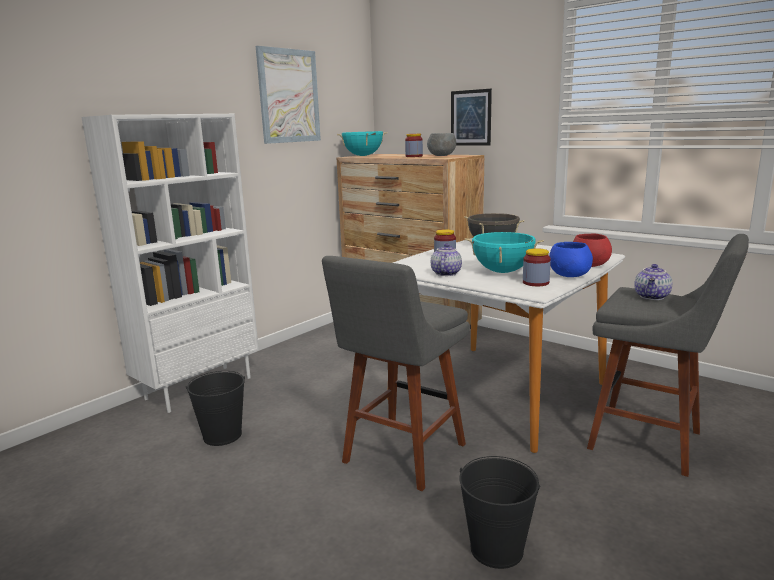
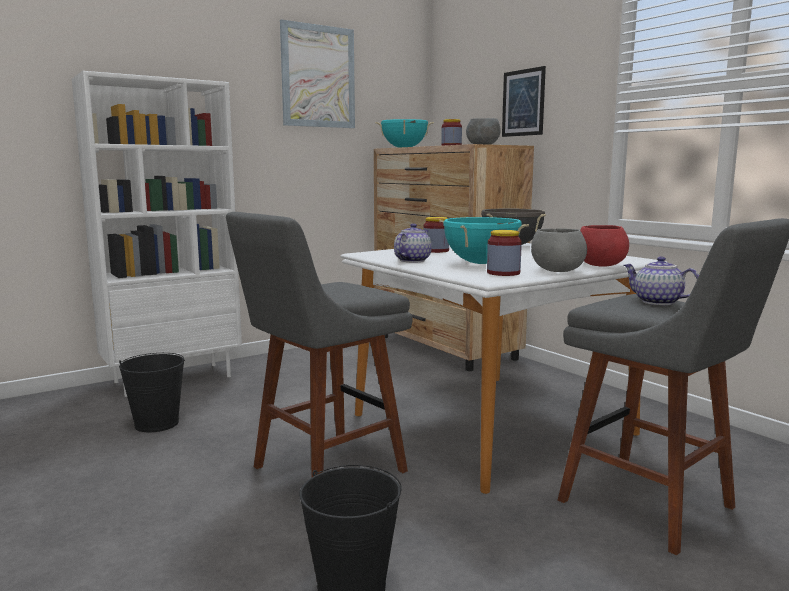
camera: 15 degrees right, 5 degrees down
(569, 275) = (557, 271): blue bowl -> grey bowl
(652, 297) = (656, 302): teapot -> teapot turned 90 degrees clockwise

